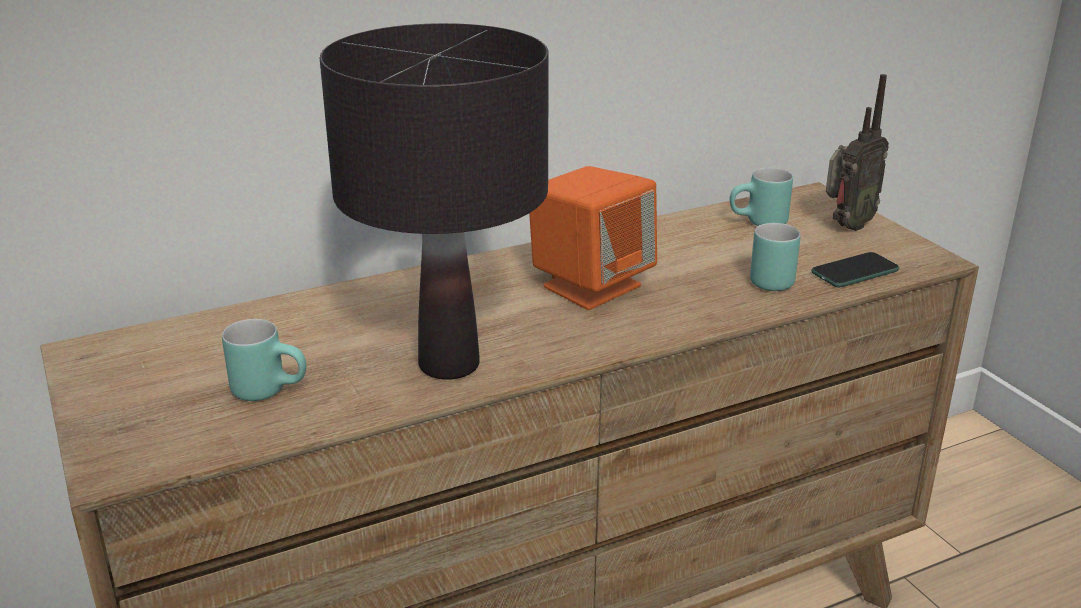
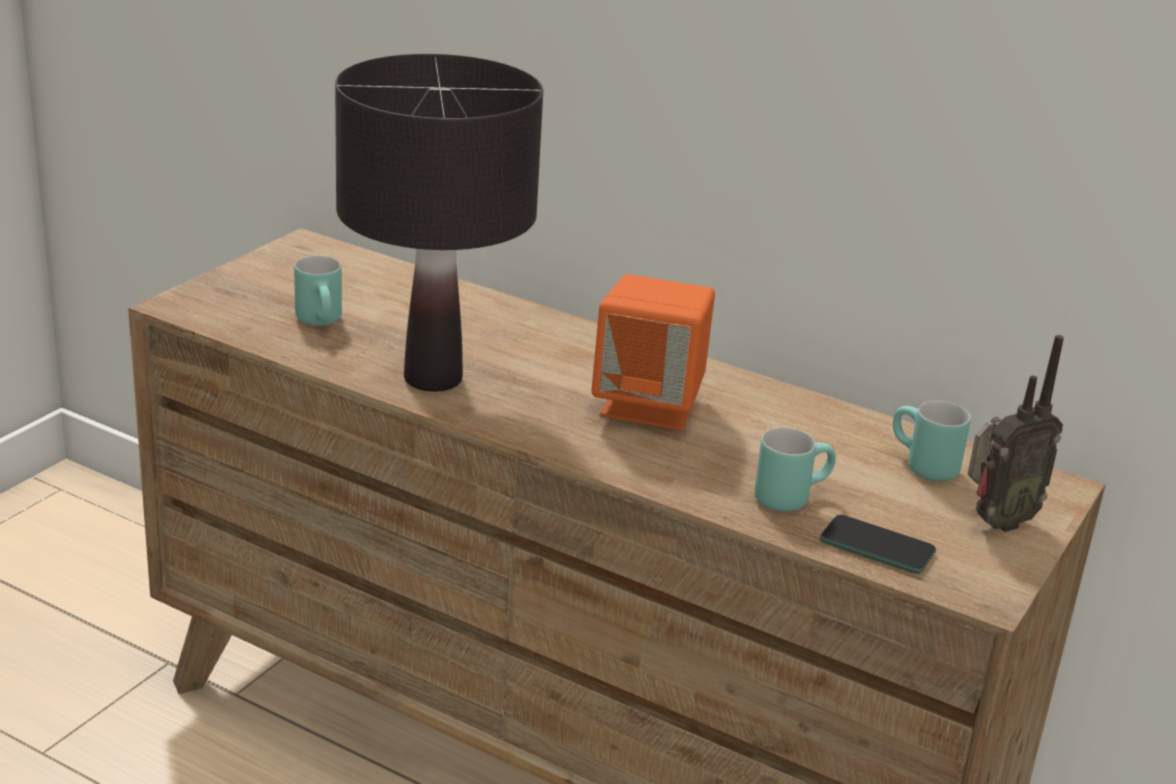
camera: 55 degrees right, 0 degrees up
(846, 226) = (995, 522): radio -> radio turned 45 degrees counterclockwise

